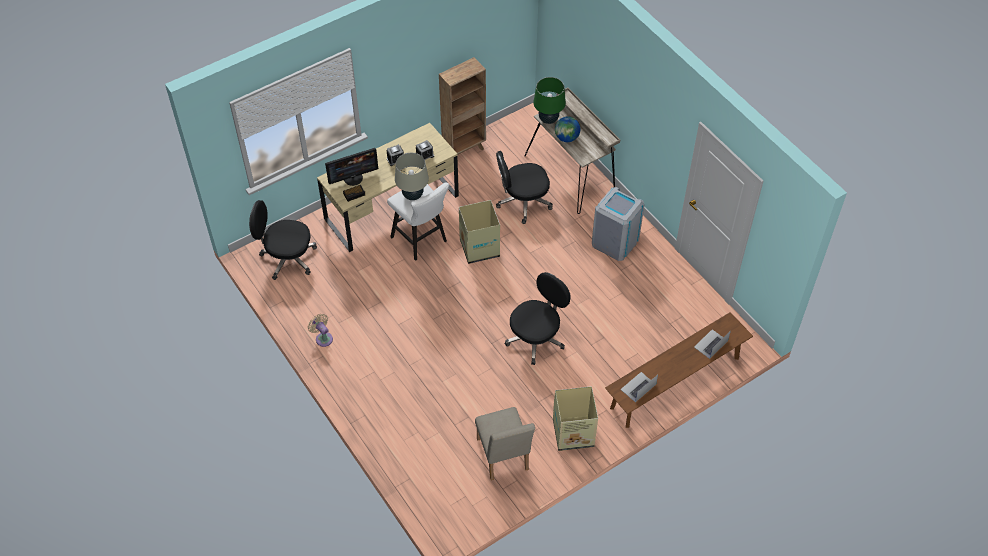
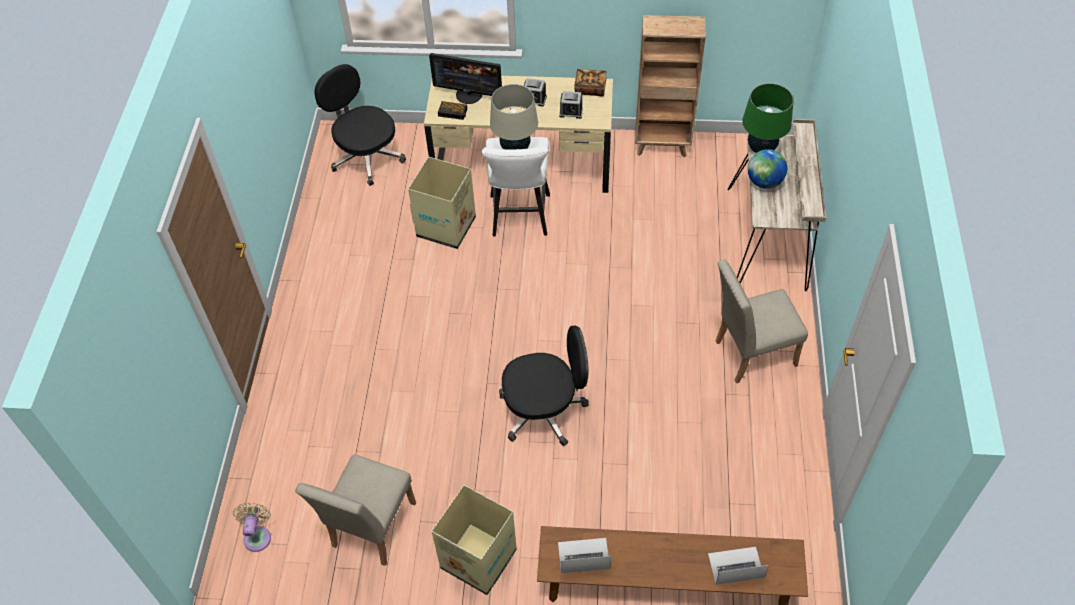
camera: 40 degrees right, 0 degrees up
(323, 338) = (318, 261): beige fan -> beige fan (258, 535)
(422, 135) = (590, 89): none -> book
(479, 247) = (577, 264): cardboard box -> cardboard box (447, 226)
(523, 202) = (677, 241): black office chair -> none
(615, 242) = (749, 354): grey trash can -> beige chair

